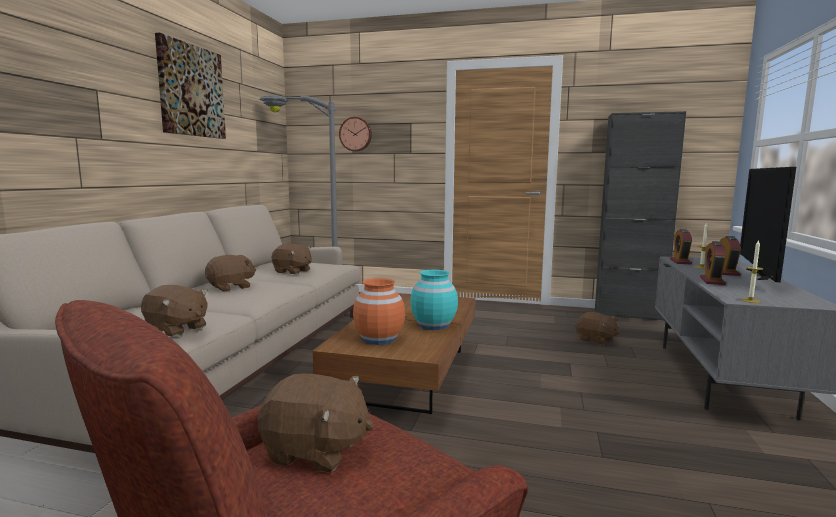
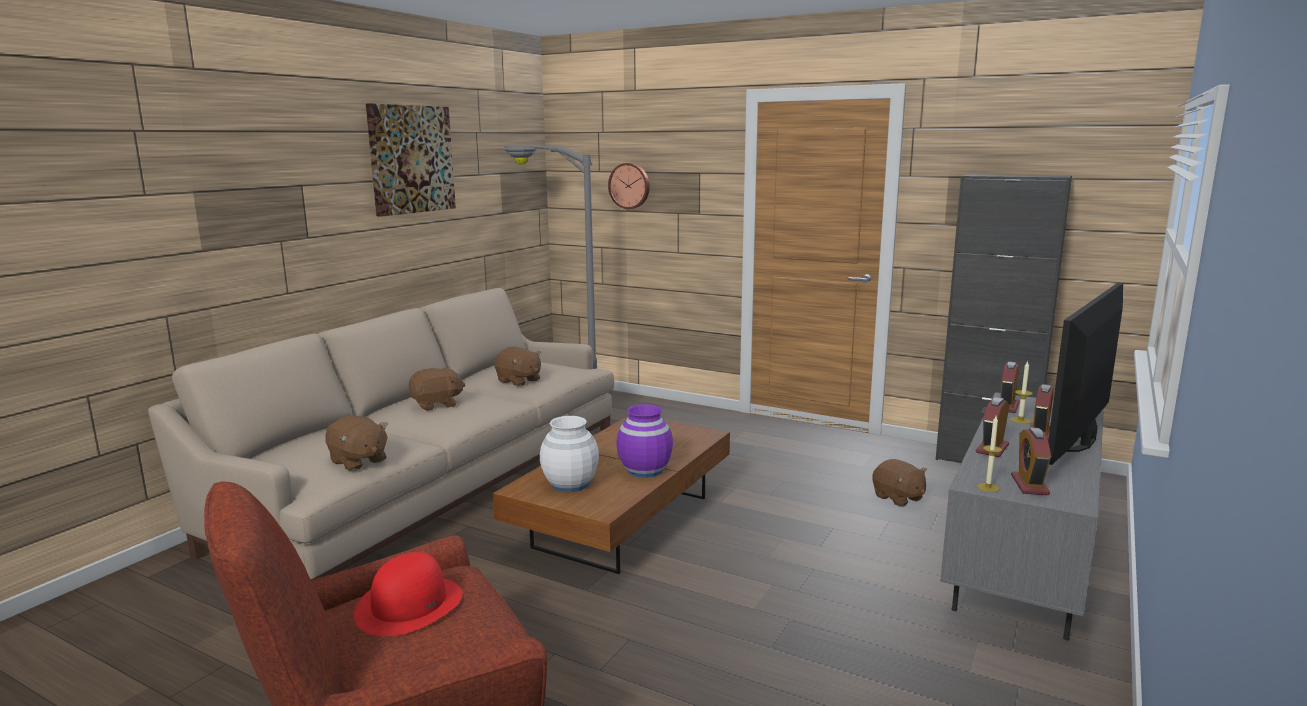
camera: 15 degrees right, 5 degrees up
(316, 451) = (409, 604): brown plush toy -> red hat
(379, 339) = (570, 484): orange vase -> white vase
(433, 325) = (644, 470): turquoise vase -> purple vase
(774, 297) = (1029, 485): none -> alarm clock

